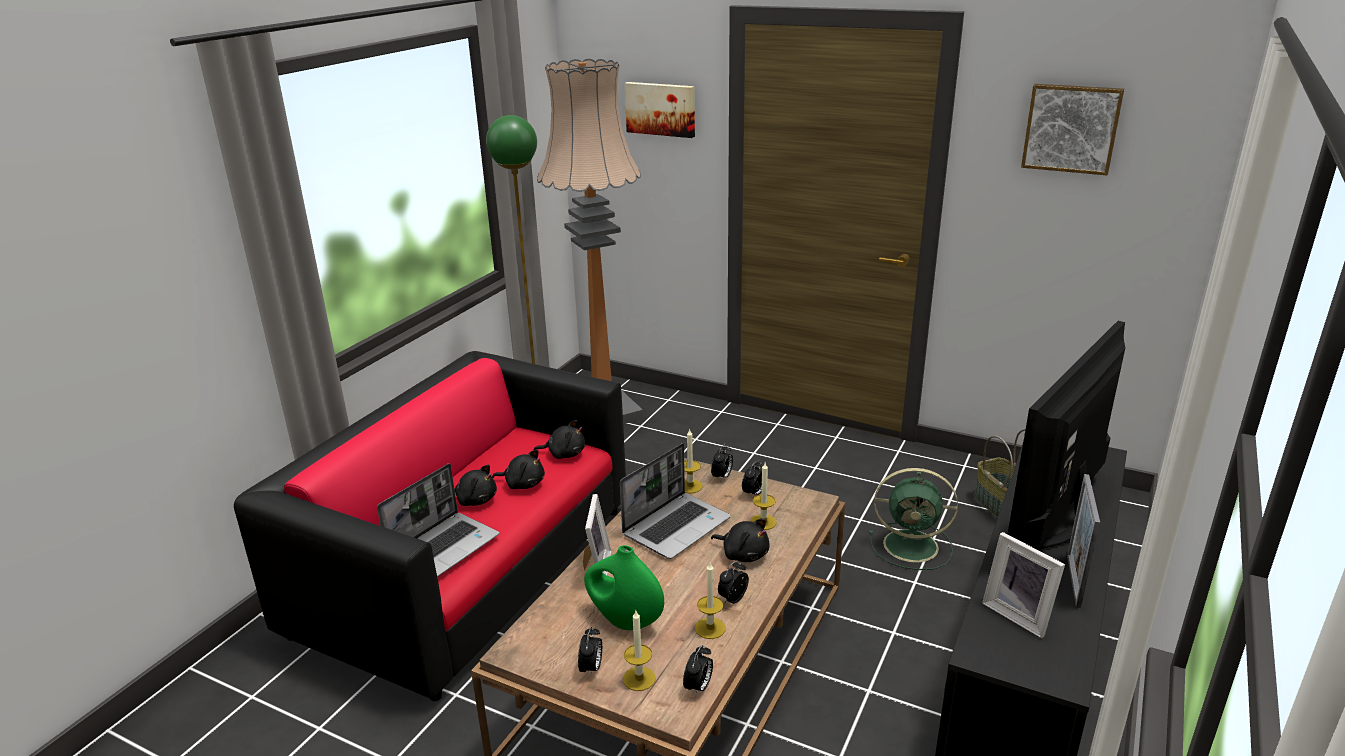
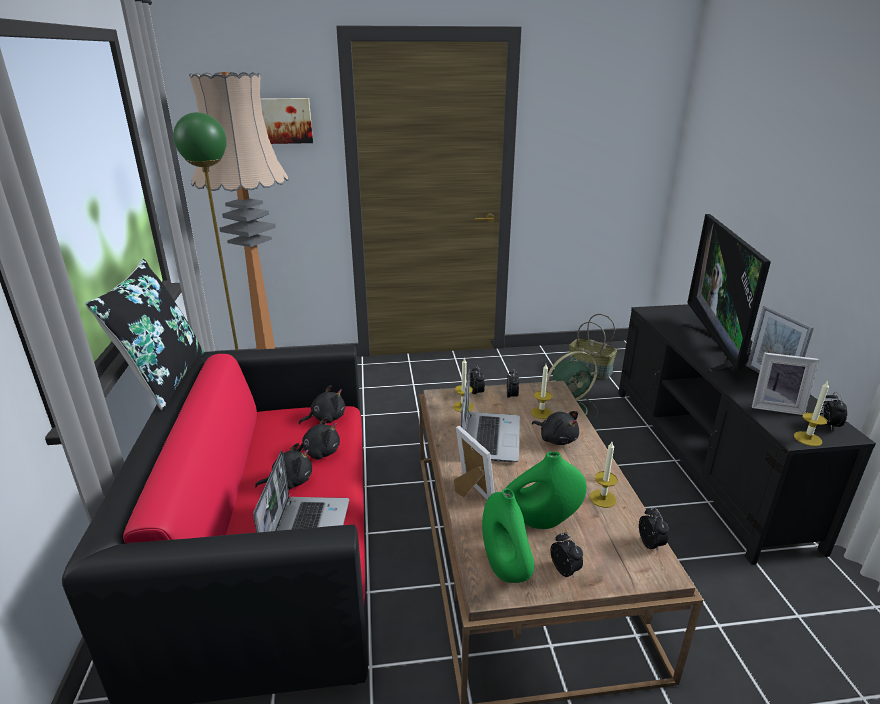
camera: 35 degrees left, 0 degrees up
(428, 371) = (164, 380): none -> black pillow
(547, 641) = (505, 567): none -> green vase
(639, 678) = (606, 560): candle -> candle (807, 438)
(732, 598) = (589, 471): alarm clock -> alarm clock (828, 425)
(743, 554) = (556, 438): black plush toy -> black plush toy turned 45 degrees clockwise
(1071, 128) = (594, 107): picture -> none

